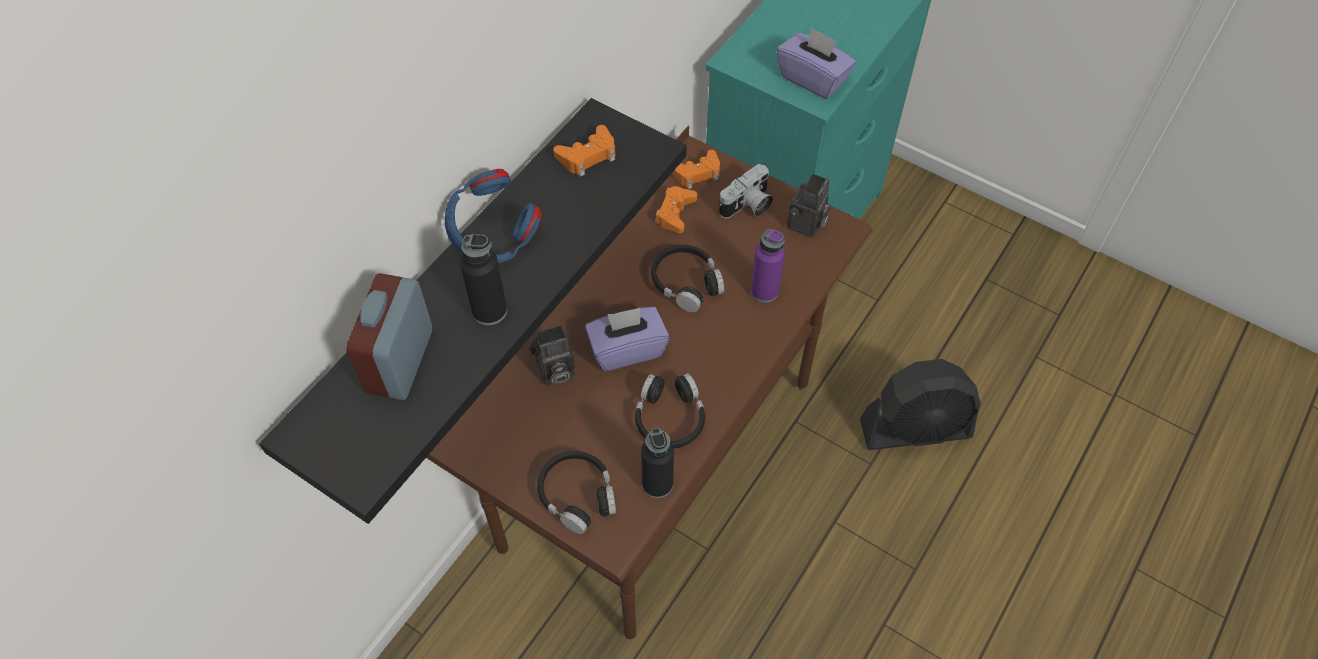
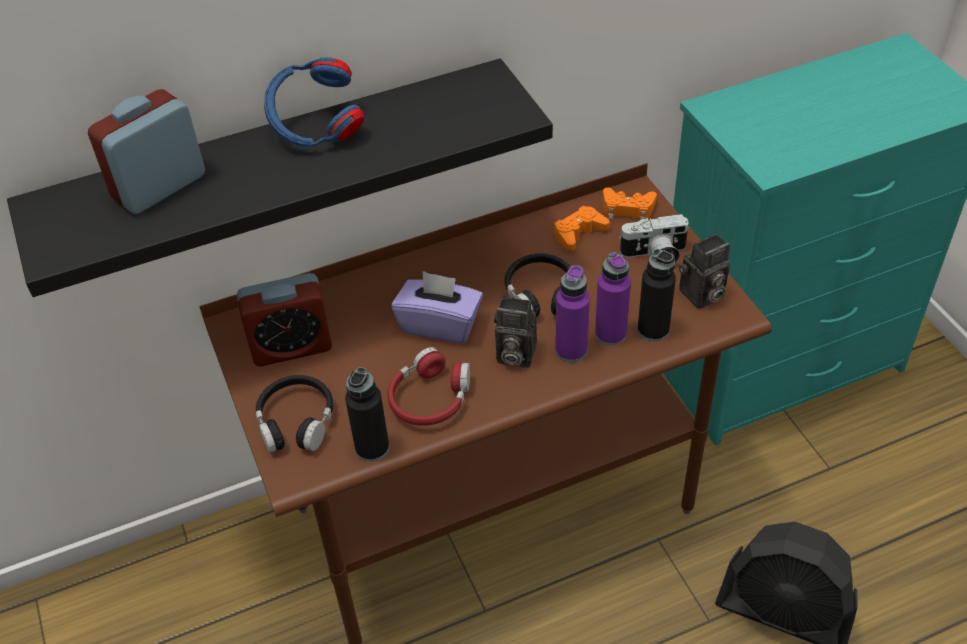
camera: 35 degrees right, 10 degrees down
(489, 311) = (262, 180): black bottle -> black bottle (653, 330)
(518, 432) = (291, 346): none -> alarm clock
(554, 372) = (361, 313): camera -> camera (513, 355)
(588, 156) = (455, 99): orange game controller -> none
(669, 417) = (430, 398): black headphones -> red headphones
(745, 320) = (571, 350): none -> purple bottle
(813, 78) = (780, 150): purple tissue box -> none

